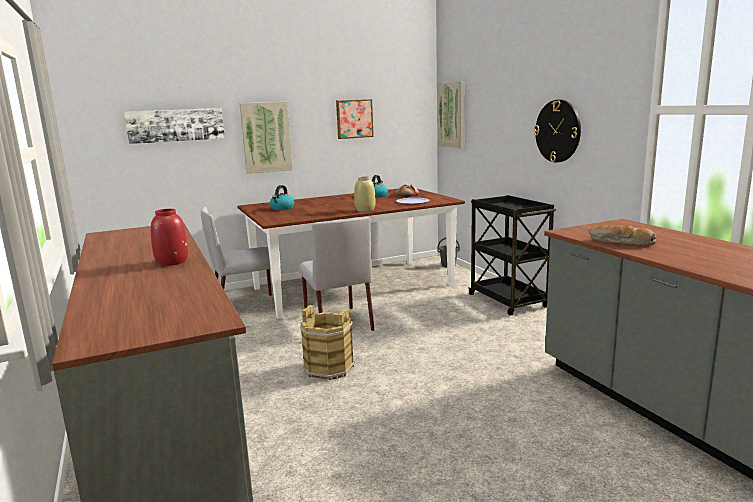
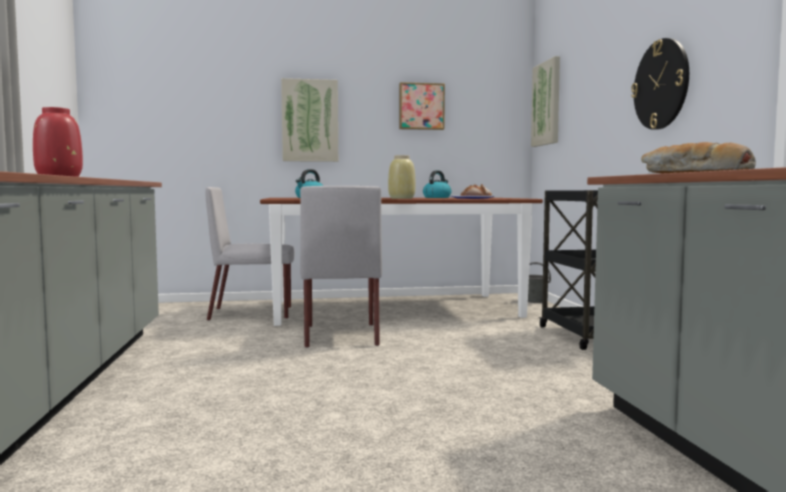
camera: 15 degrees right, 10 degrees down
(176, 125) = (206, 99): picture -> none
(329, 368) = (283, 372): brown bucket -> none

